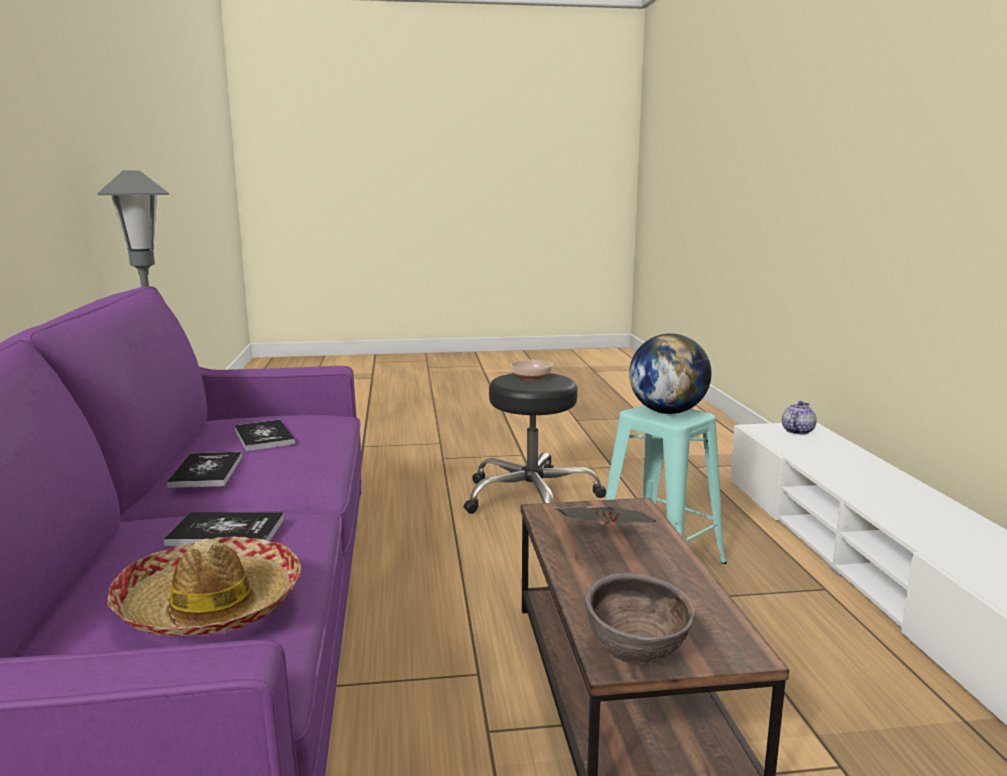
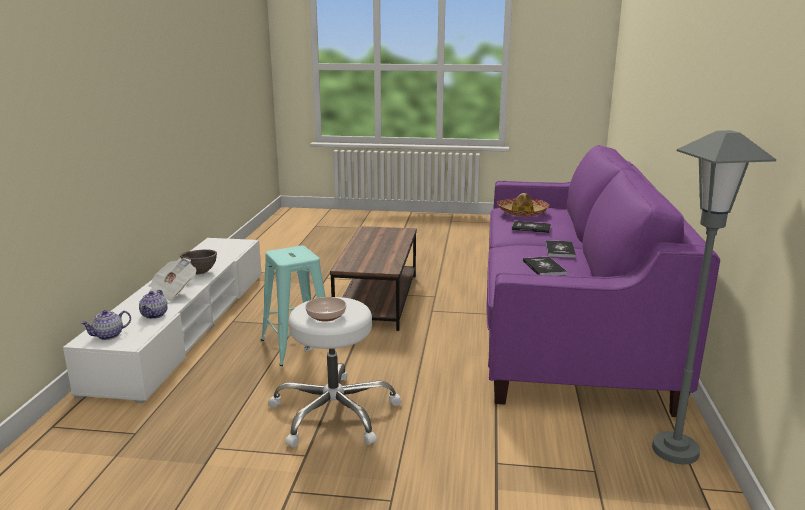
camera: 165 degrees left, 5 degrees up
(531, 498) = (334, 413): black stool -> white stool
(604, 541) = (376, 256): newspaper -> newspaper (170, 293)
(635, 658) = (399, 230): brown bowl -> brown bowl (200, 273)
(667, 412) = (290, 254): globe -> none
(803, 452) = (155, 315): none -> teapot

